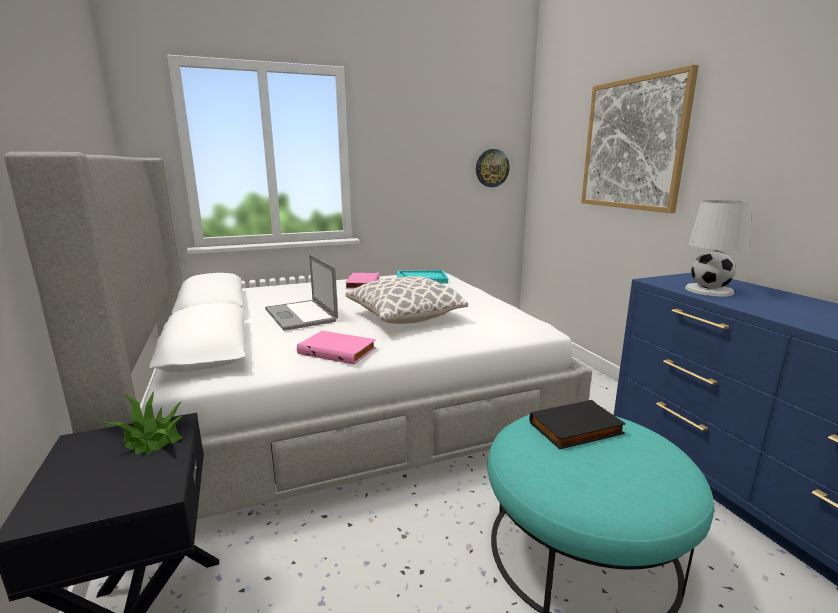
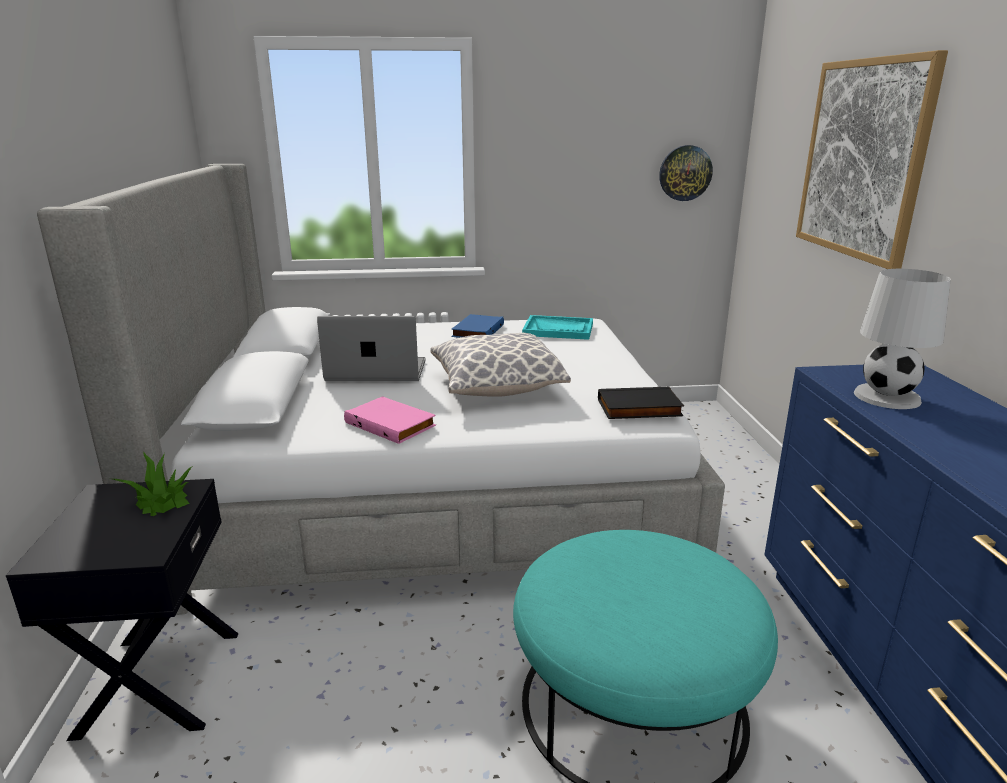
camera: 15 degrees right, 5 degrees up
(300, 315) = (376, 371): laptop -> laptop turned 105 degrees clockwise
(362, 283) = (477, 330): pink book -> blue book
(576, 429) = (638, 558): black book -> black book (639, 408)

